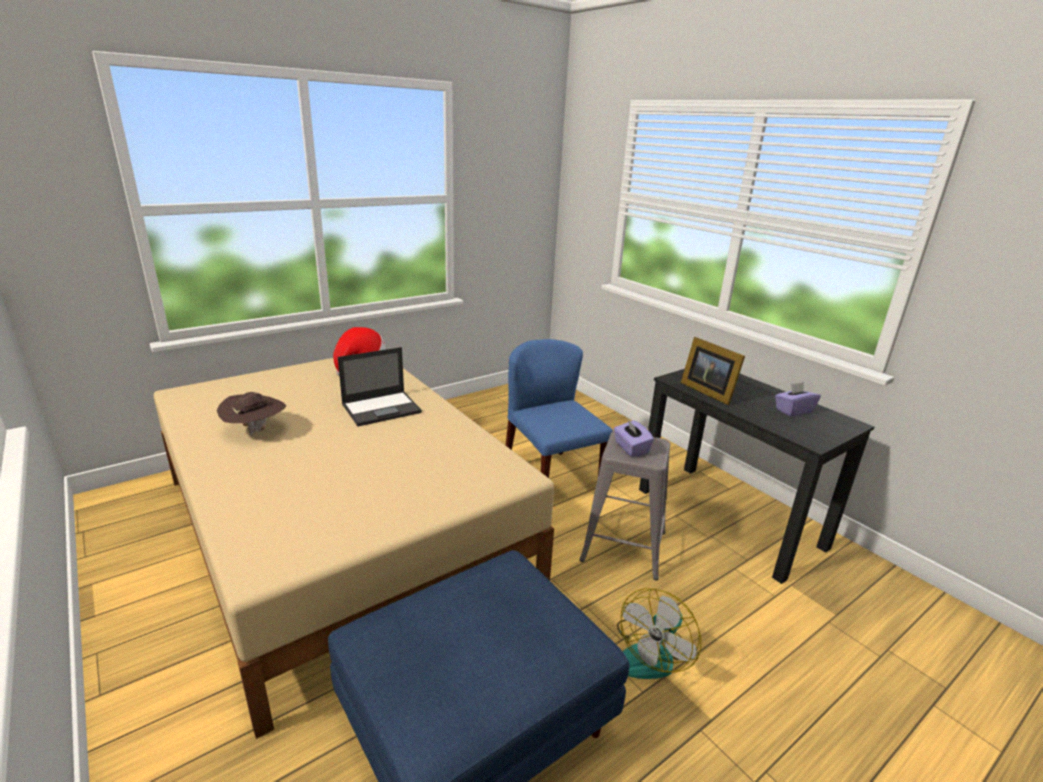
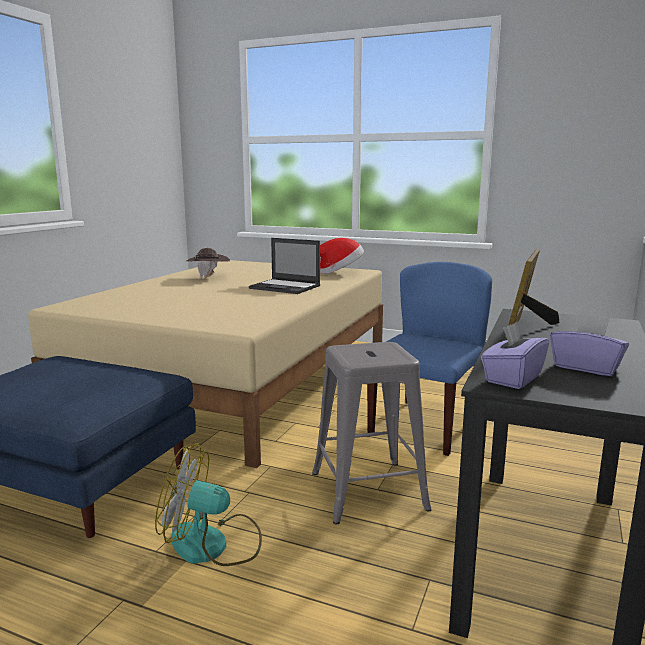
camera: 60 degrees right, 10 degrees down
(630, 448) = (364, 351): purple tissue box -> purple tissue box (512, 378)

